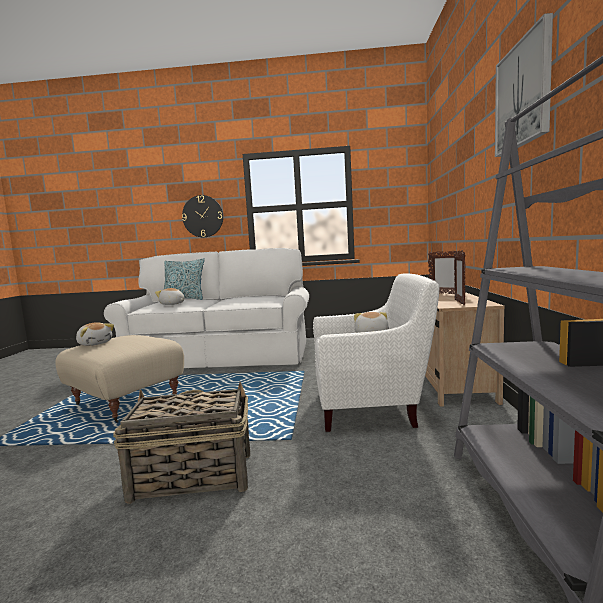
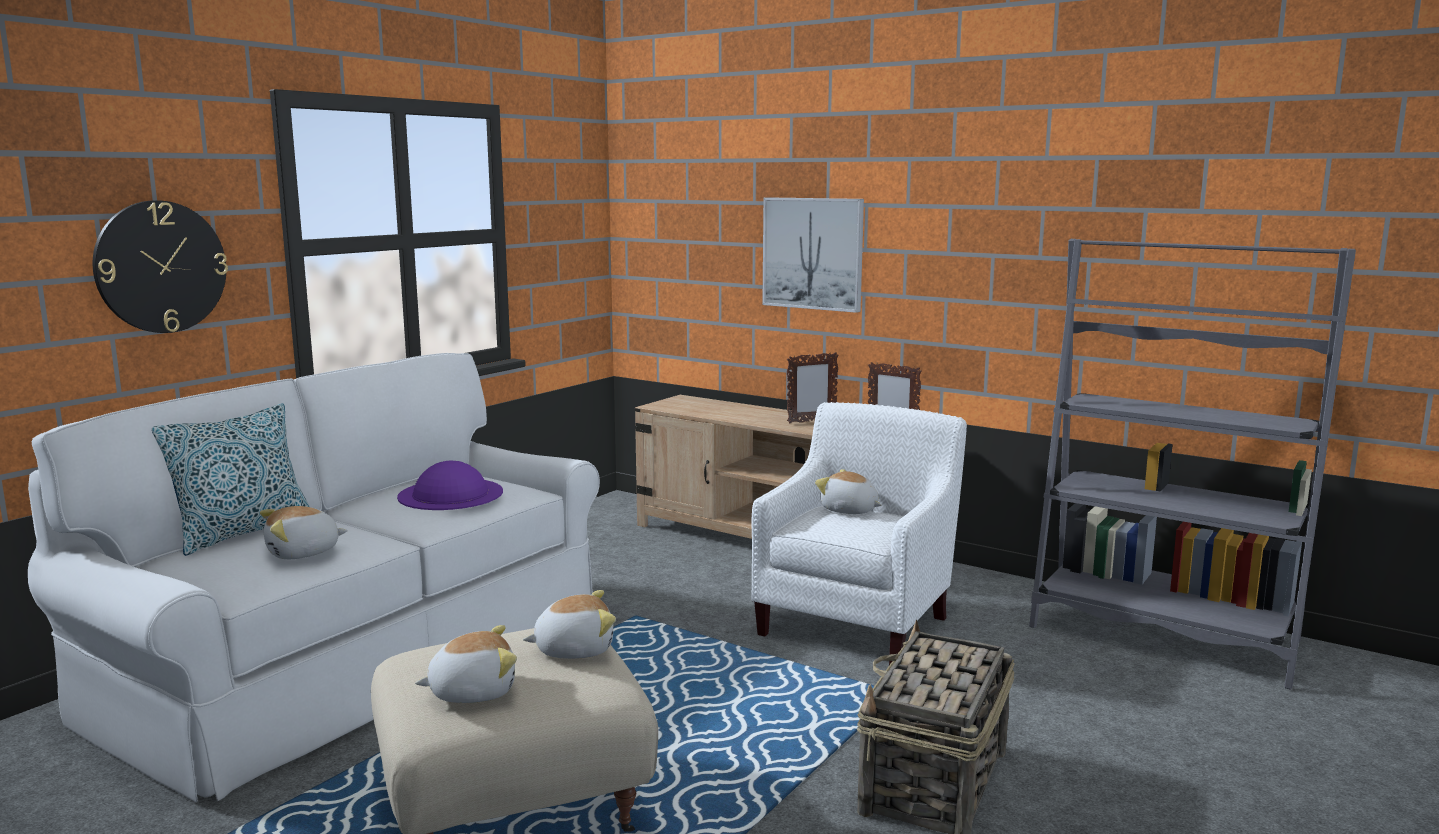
camera: 60 degrees left, 5 degrees up
(138, 343) = (574, 649): none -> plush toy
(246, 298) = (451, 494): none -> purple hat
(523, 94) = (981, 171): picture -> picture (813, 253)

